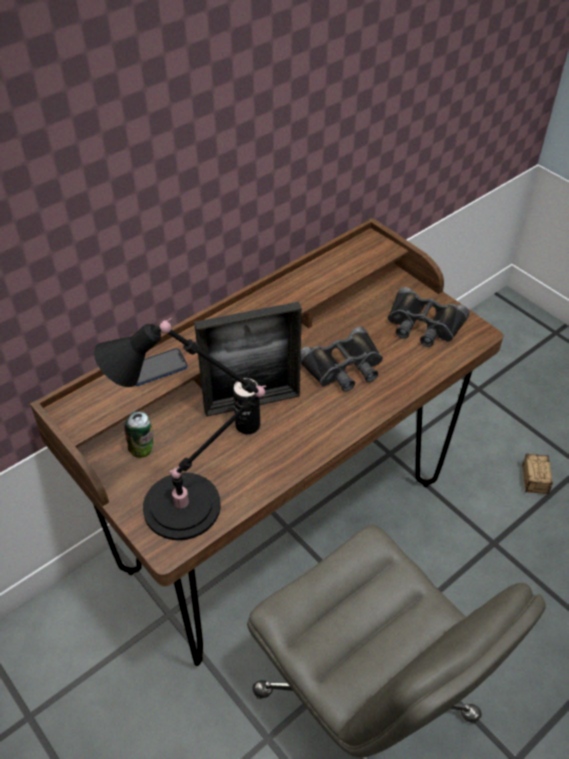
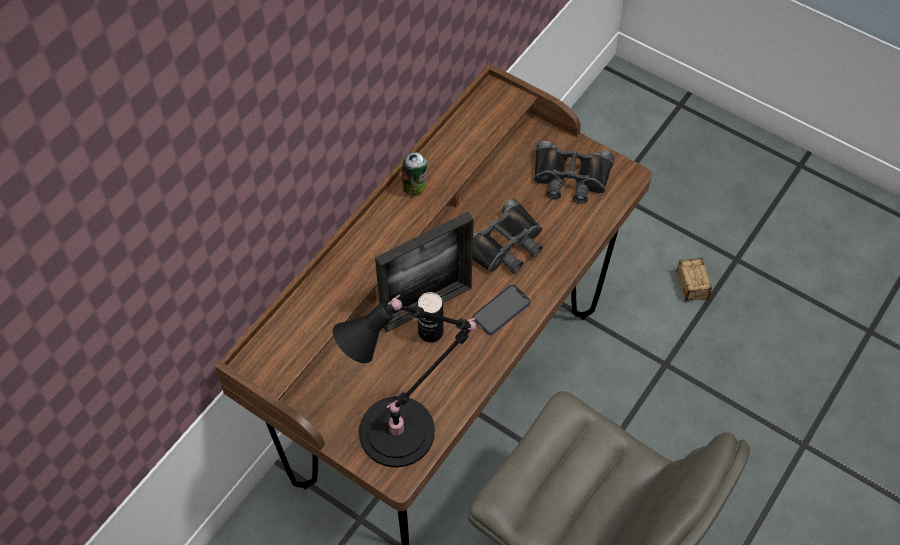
camera: 15 degrees left, 10 degrees up
(143, 449) = (336, 382): can -> can (415, 187)
(157, 368) = (326, 295): phone -> phone (501, 310)

